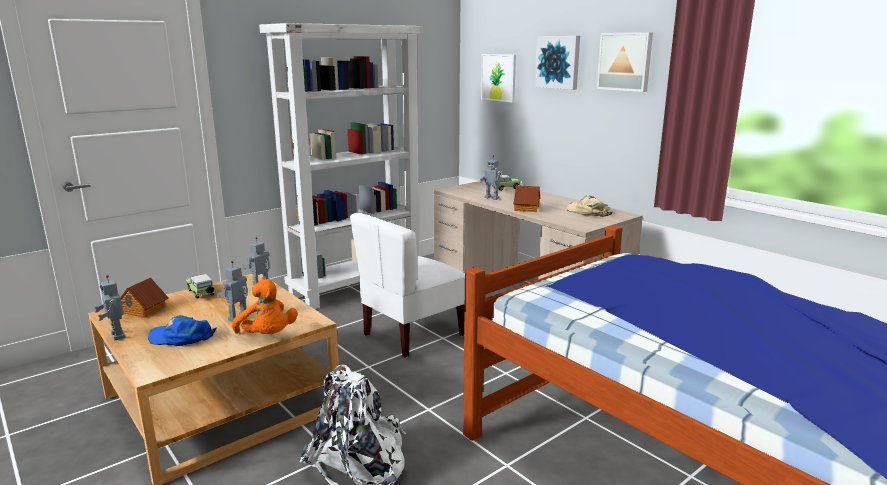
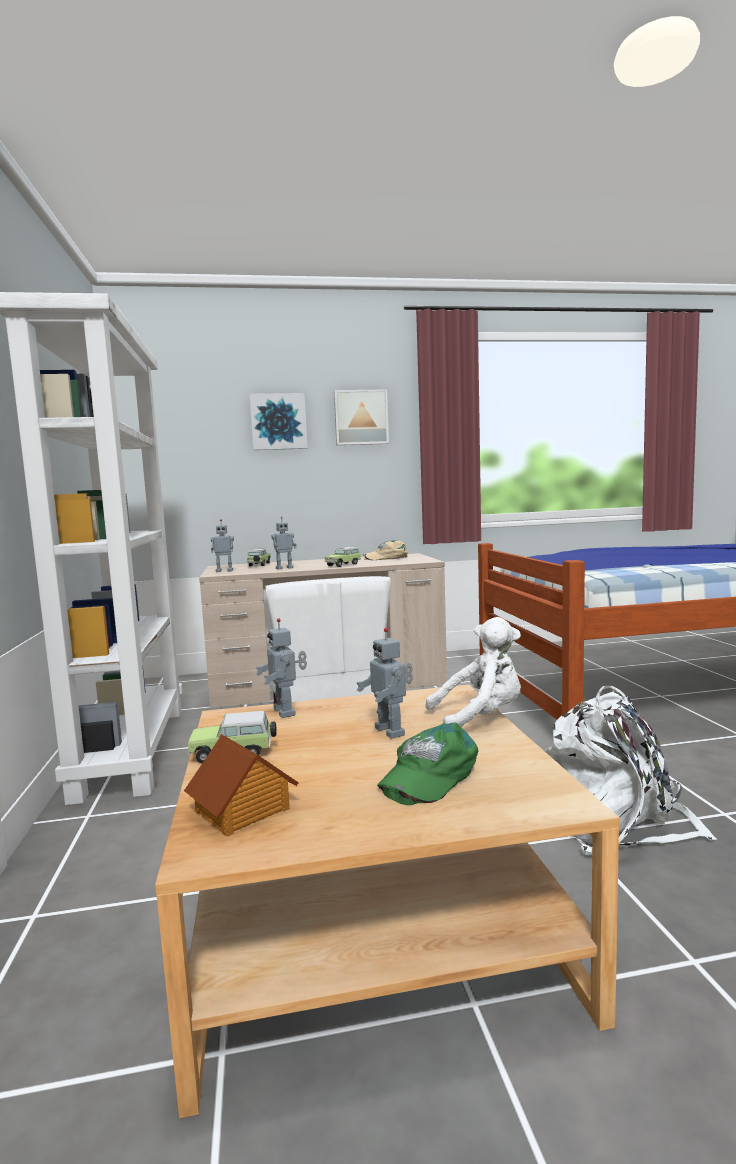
camera: 60 degrees left, 10 degrees down
(119, 335) = (357, 836): toy robot -> toy robot (224, 571)
(182, 337) = (428, 774): blue cap -> green cap
(267, 336) = (480, 718): orange plush toy -> white plush toy
(498, 77) = (187, 444): picture -> none
(527, 208) = (344, 565): toy house -> toy car

